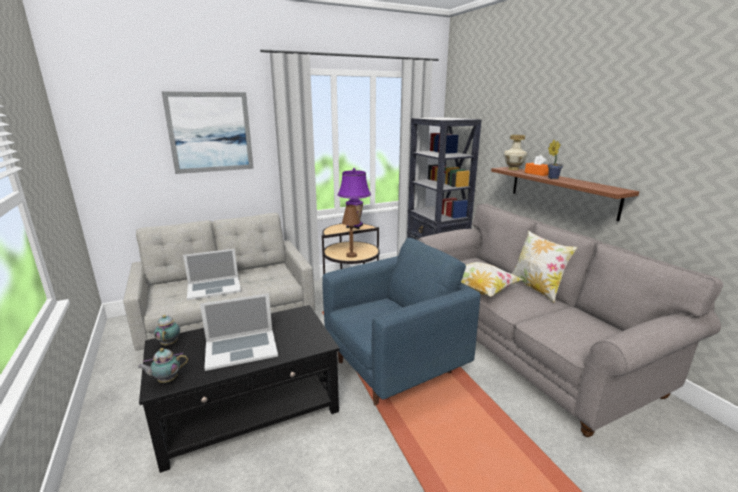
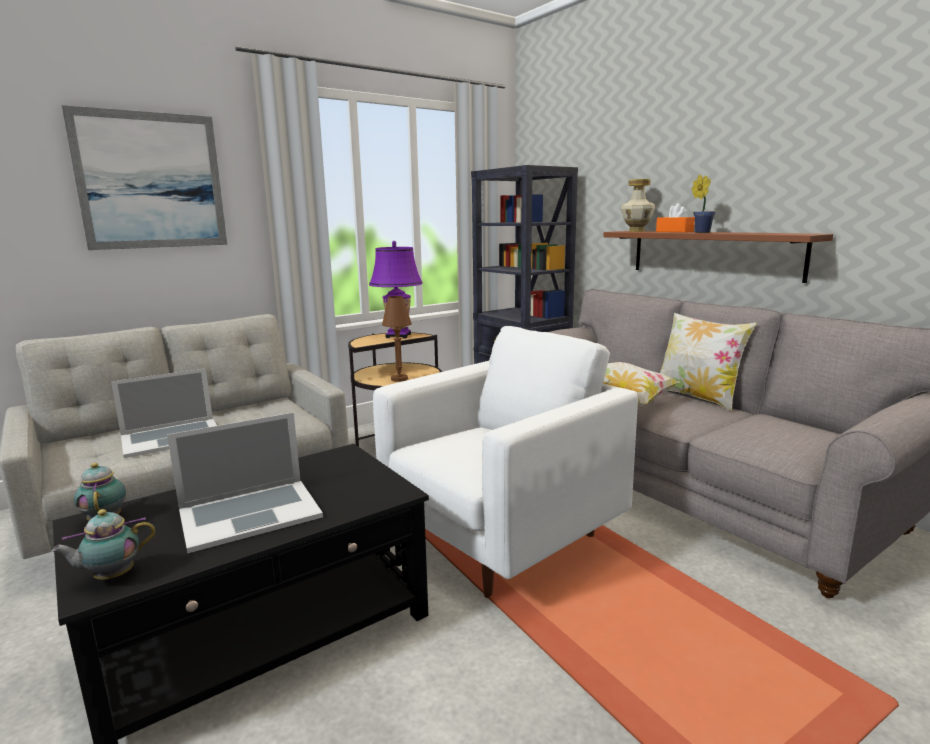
camera: 10 degrees left, 5 degrees down
(394, 367) = (500, 539): blue armchair -> white armchair

